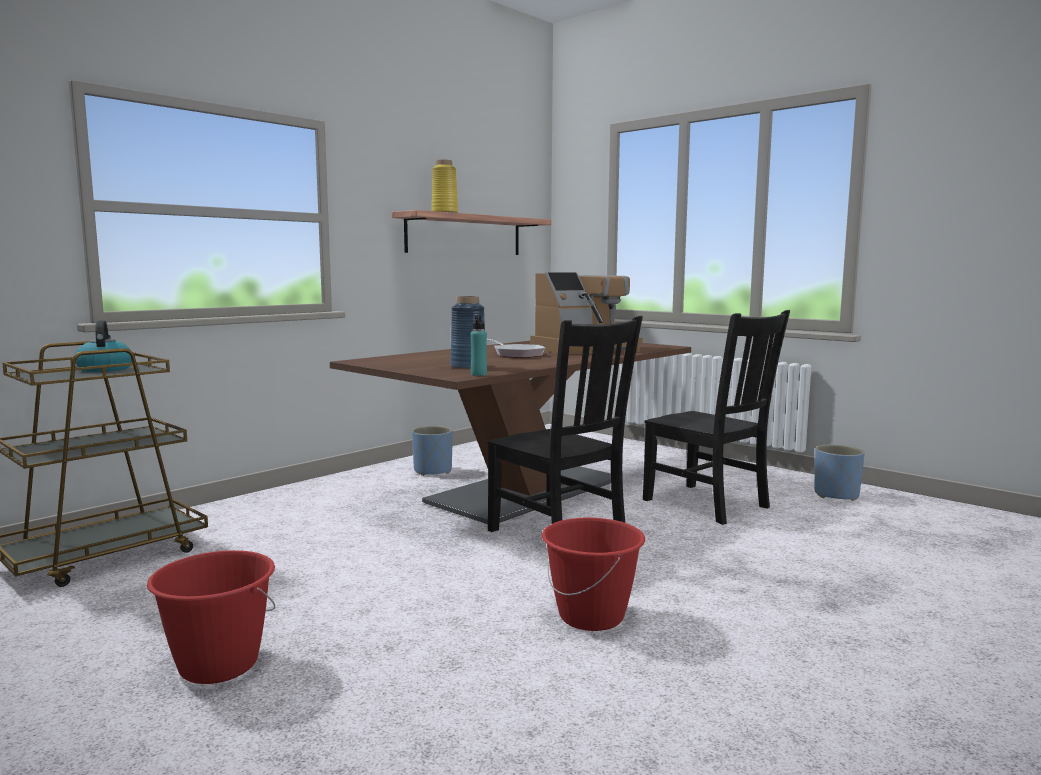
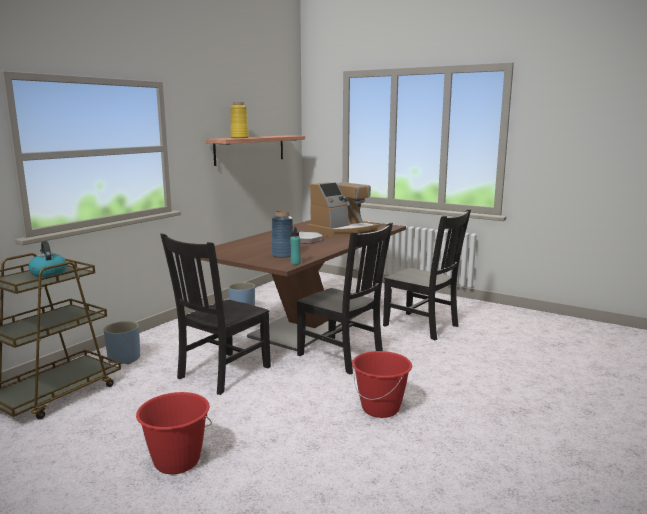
camera: 10 degrees left, 5 degrees up
(359, 547) = (222, 373): none -> black chair
(836, 495) = (494, 314): blue planter -> blue planter (124, 359)

